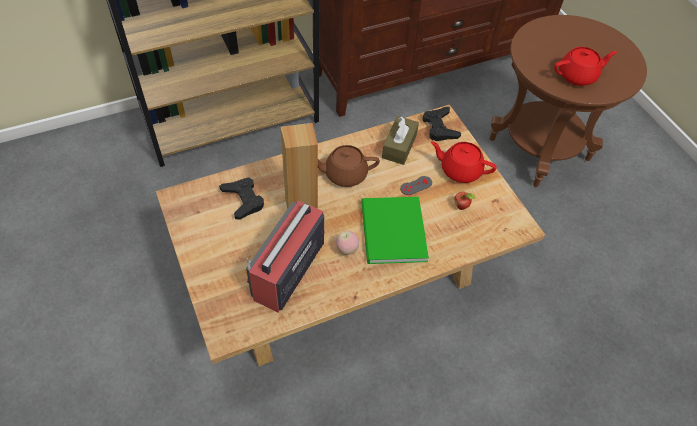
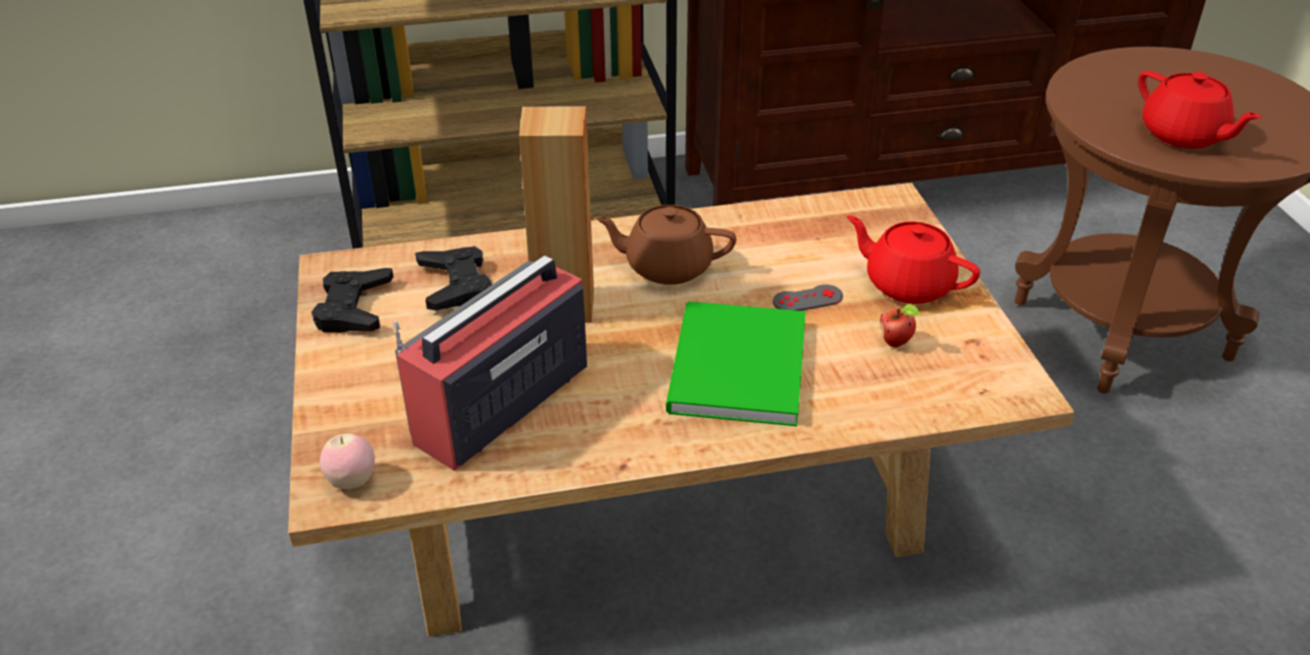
camera: 15 degrees right, 15 degrees down
(346, 249) = (631, 385): apple -> apple (352, 481)
(399, 146) = (790, 235): brown tissue box -> none
(439, 127) = (882, 214): black game controller -> black game controller (354, 308)
(578, 76) = (1183, 135): red teapot -> red teapot turned 60 degrees clockwise

